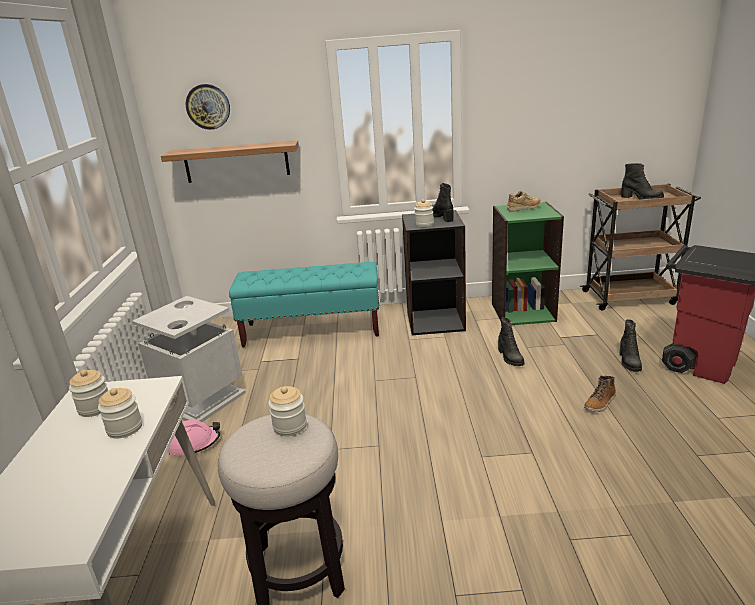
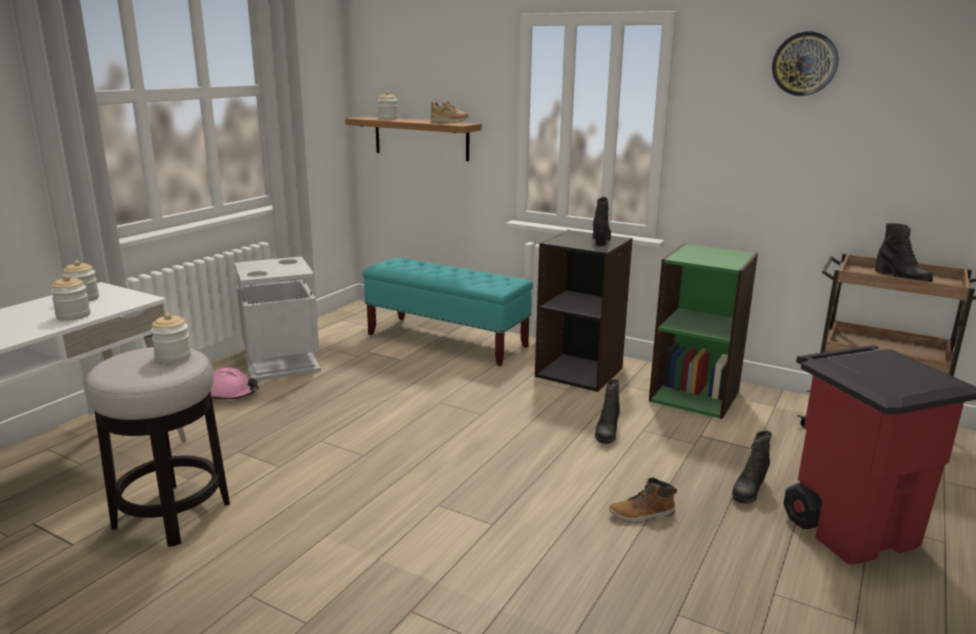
camera: 30 degrees right, 5 degrees down
(208, 106) = (403, 75): wall clock -> wall clock (804, 64)
(424, 224) = (568, 242): jar -> jar (388, 119)
(524, 209) = (711, 253): beige shoe -> beige shoe (449, 123)

